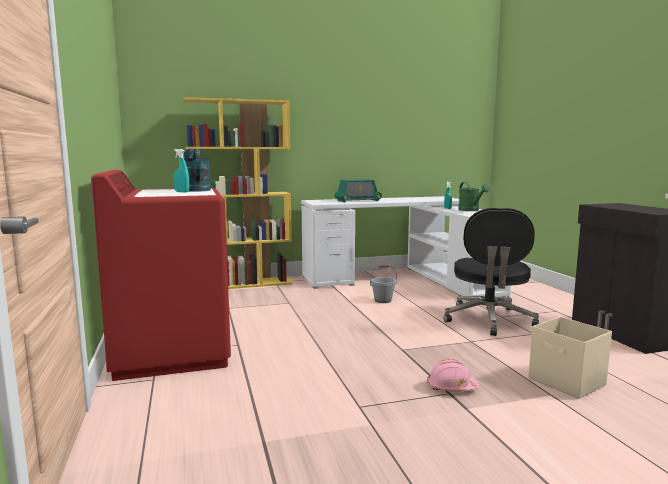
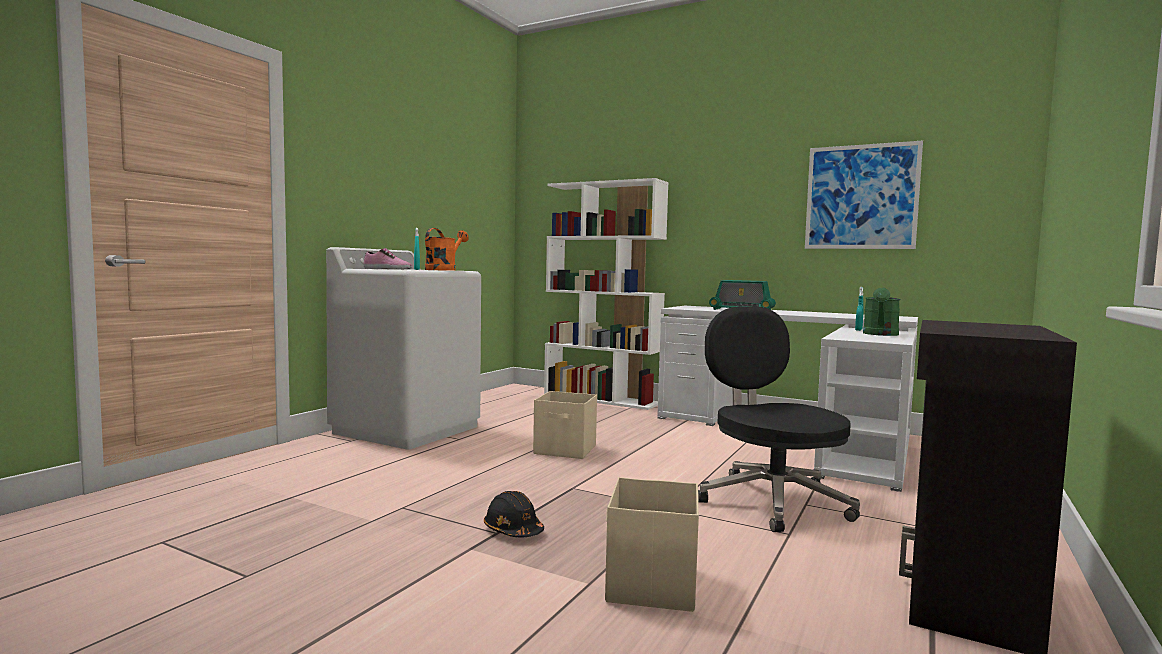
camera: 45 degrees right, 5 degrees down
(165, 194) = (387, 269): none -> shoe
(172, 352) = (407, 429): red washing machine -> white washing machine
(194, 189) = (444, 270): turquoise watering can -> orange watering can
(243, 284) = (602, 399): yellow bookcase -> white bookcase
(328, 327) = (566, 450): none -> beige storage box
(383, 300) = (698, 446): grey bucket -> none
(411, 122) = (861, 197): none -> picture
(451, 387) = (513, 530): pink hard hat -> black hard hat
(488, 320) = (771, 501): black office chair -> black office chair turned 105 degrees clockwise

